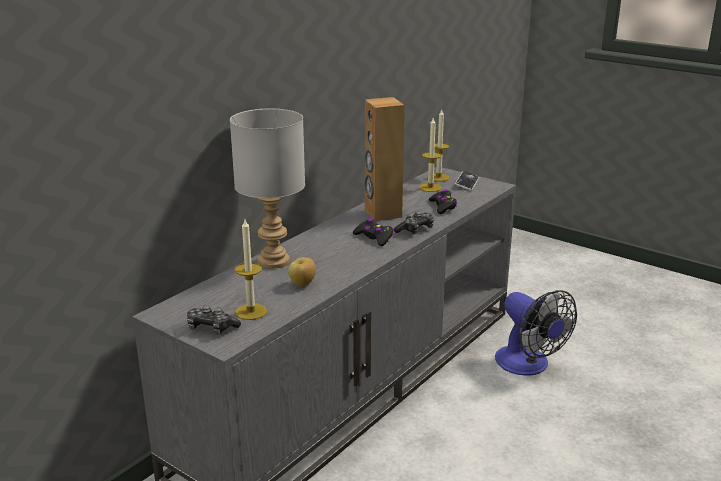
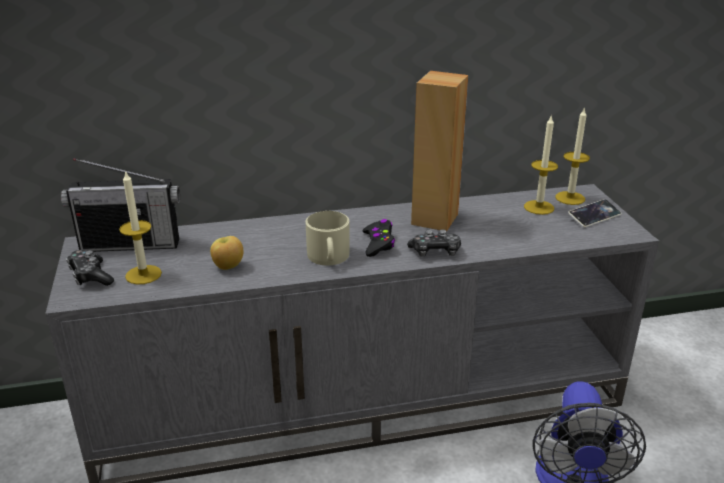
camera: 40 degrees right, 5 degrees up
(200, 299) = (130, 244): none -> radio
(274, 260) = (248, 231): grey table lamp -> none
(358, 255) = (328, 257): none -> beige mug
(443, 206) = (514, 235): black game controller -> none

